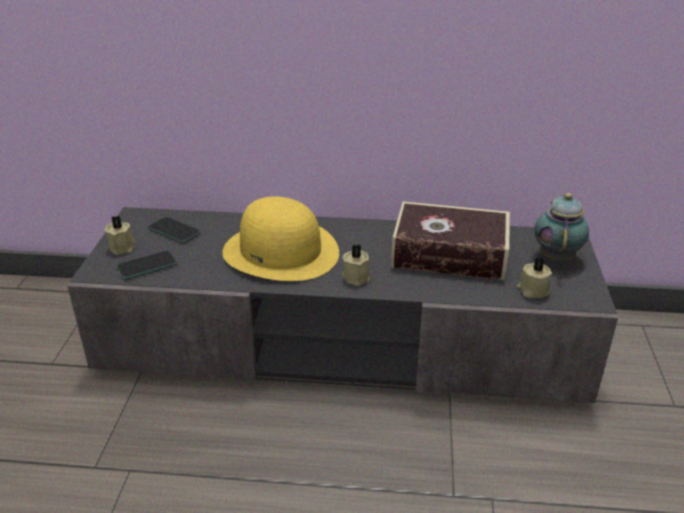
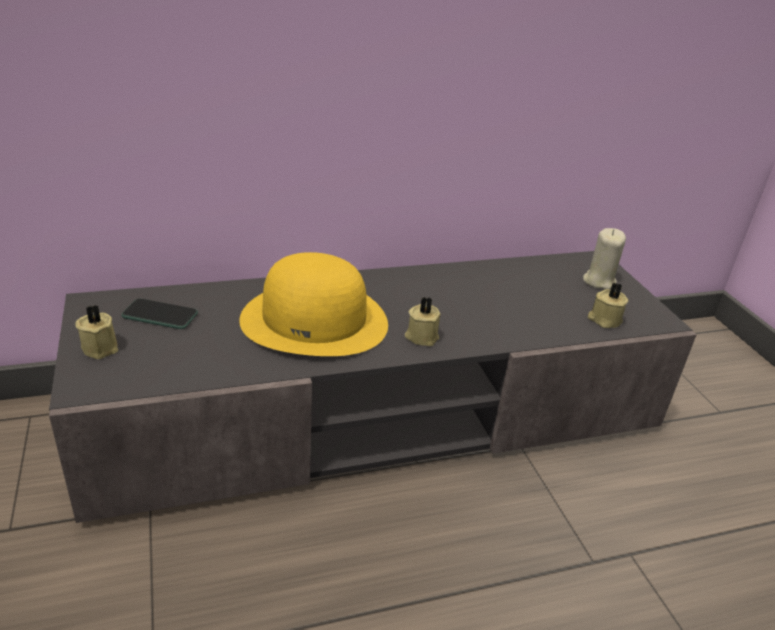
camera: 25 degrees left, 0 degrees up
(146, 266) = (152, 367): phone -> none
(449, 254) = (498, 294): book -> none
(556, 256) = (599, 281): teapot -> beige candle

